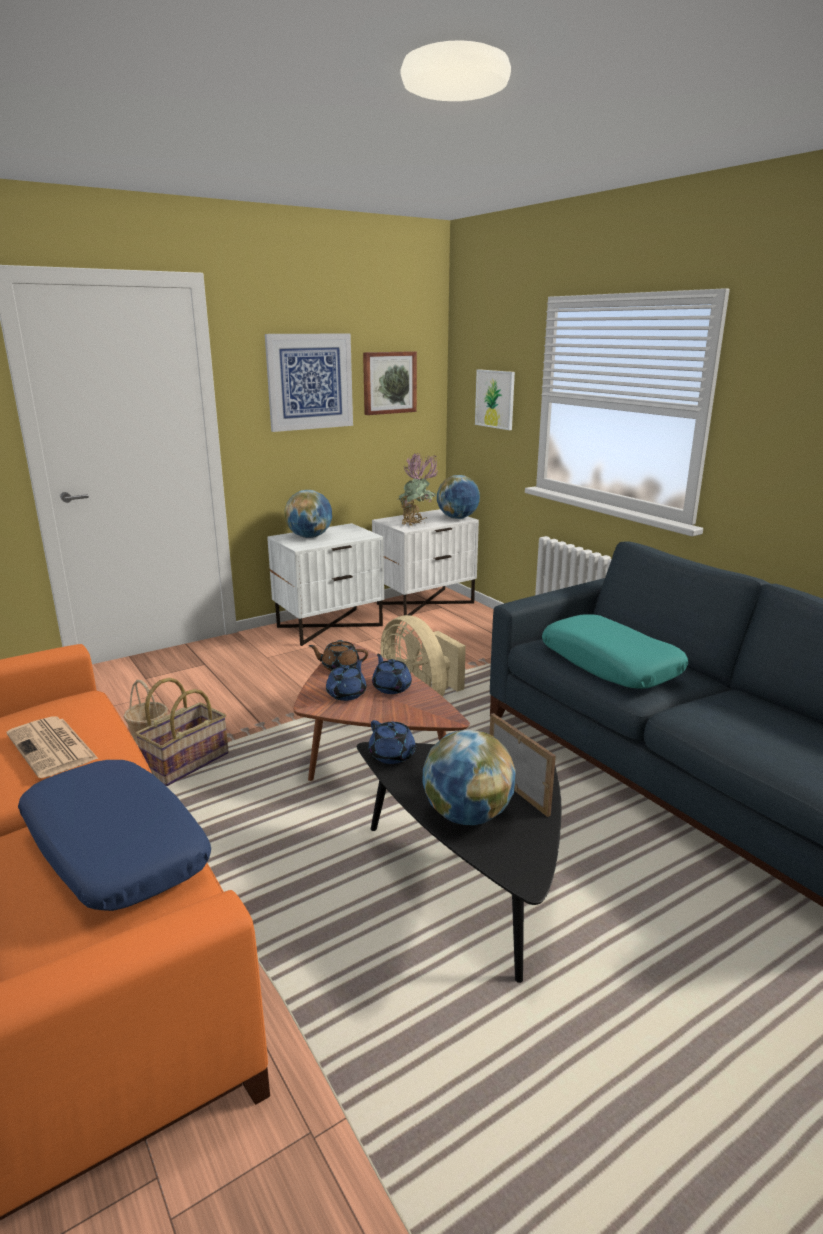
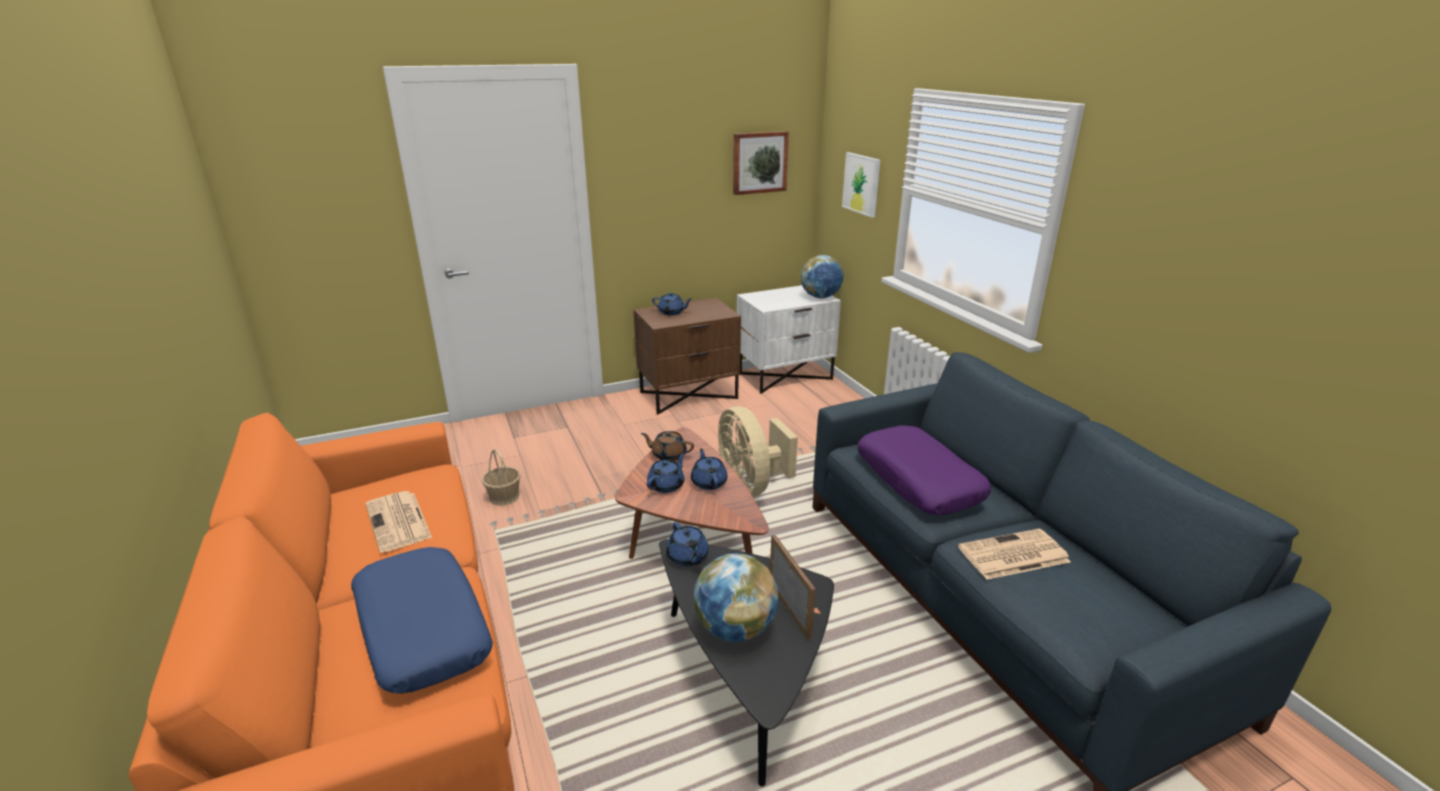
camera: 10 degrees right, 5 degrees up
(186, 762) = (529, 527): basket -> none
(310, 382) = (679, 164): picture -> none
(310, 537) = (672, 312): globe -> blue teapot
(329, 626) = (688, 394): white nightstand -> brown nightstand
(417, 525) = (778, 304): potted plant -> none
(610, 664) = (919, 481): turquoise pillow -> purple pillow
(726, 717) = (1012, 555): none -> newspaper

